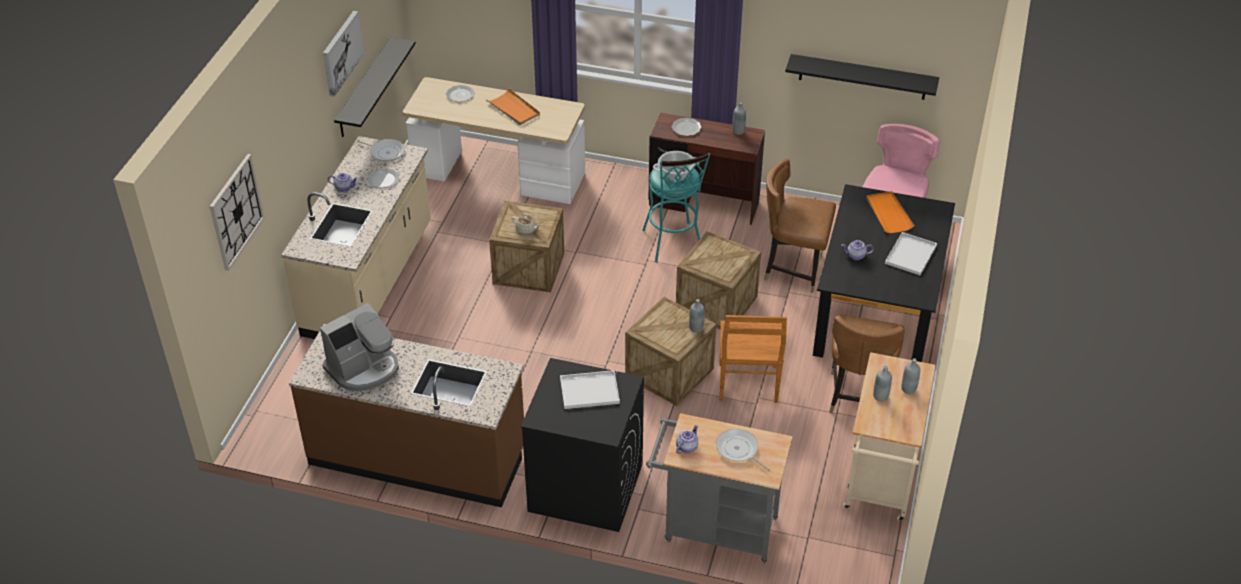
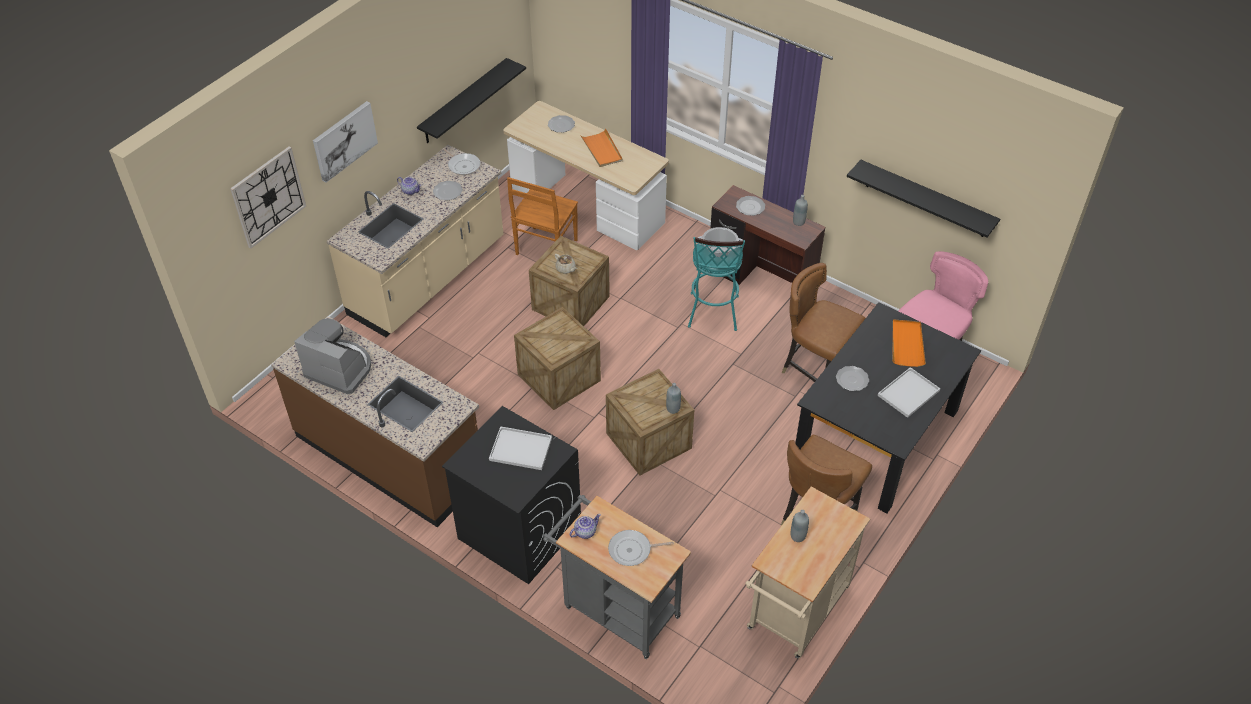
camera: 20 degrees right, 5 degrees up
(341, 53) = (433, 66): picture -> picture (344, 140)
(364, 368) = (340, 369): coffee machine -> coffee machine turned 135 degrees counterclockwise
(716, 304) = (725, 384): crate -> crate (559, 377)
(739, 450) = (632, 550): frying pan -> frying pan turned 75 degrees counterclockwise
(748, 385) = (716, 474): brown chair -> brown chair (545, 248)
(856, 256) = (852, 380): teapot -> plate
(908, 389) = (830, 537): grey bottle -> none

